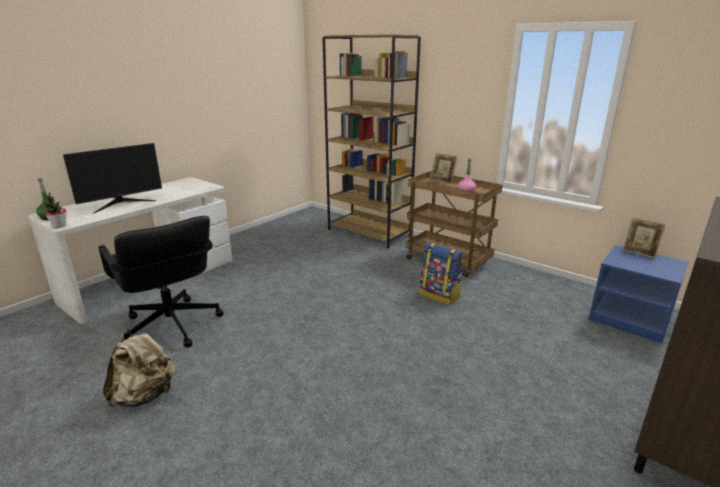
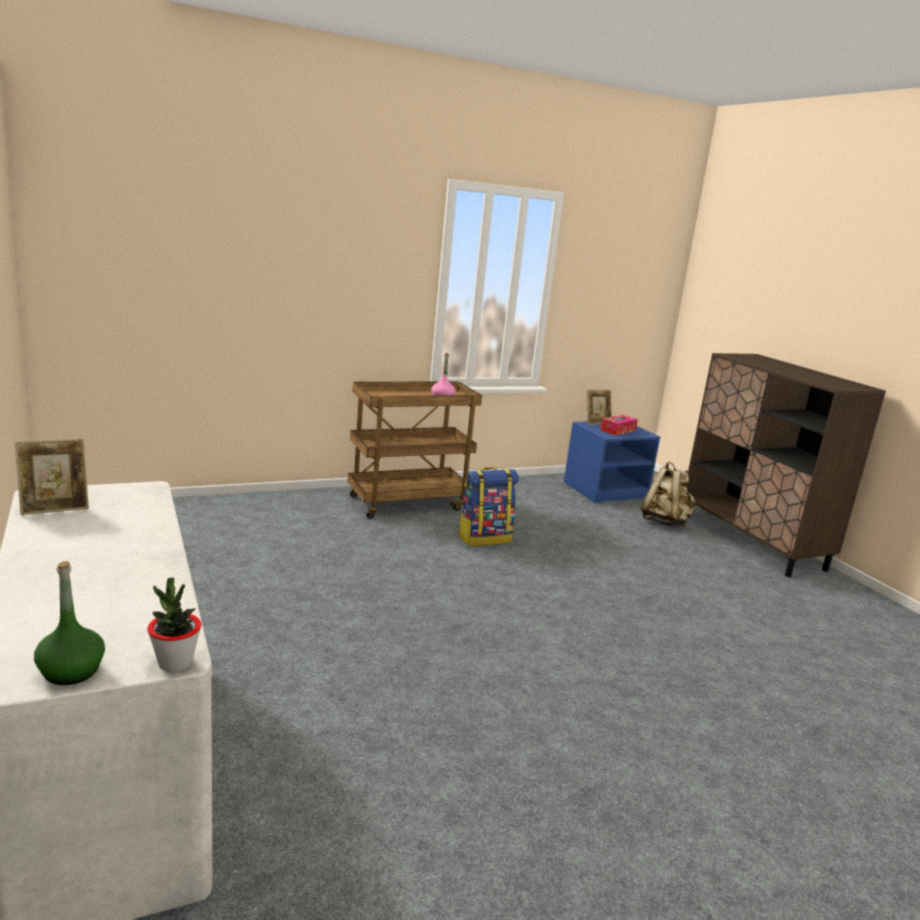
camera: 65 degrees left, 5 degrees down
(122, 203) = (107, 578): monitor -> none
(145, 396) = (558, 825): beige backpack -> beige backpack (664, 522)
(171, 326) = (355, 761): black office chair -> none
(369, 232) = (246, 508): brown bookcase -> none
(442, 181) = (383, 392): picture frame -> picture frame (55, 508)
(642, 263) = (618, 430): none -> tissue box

